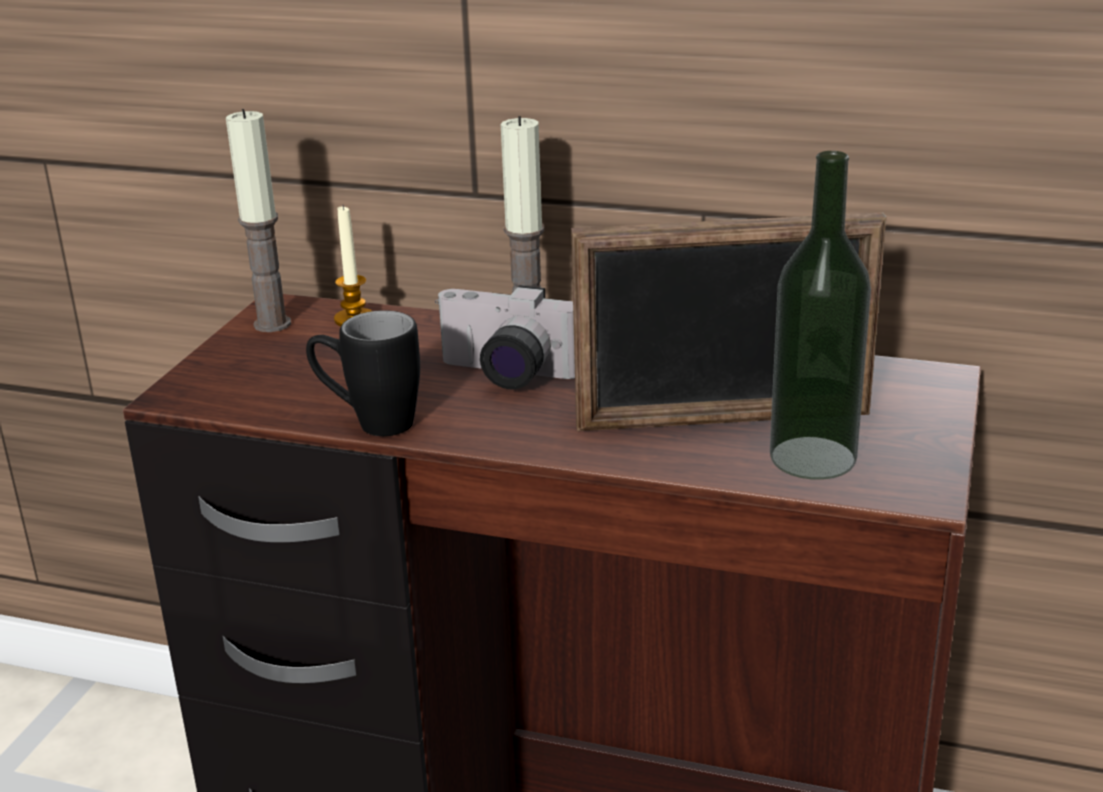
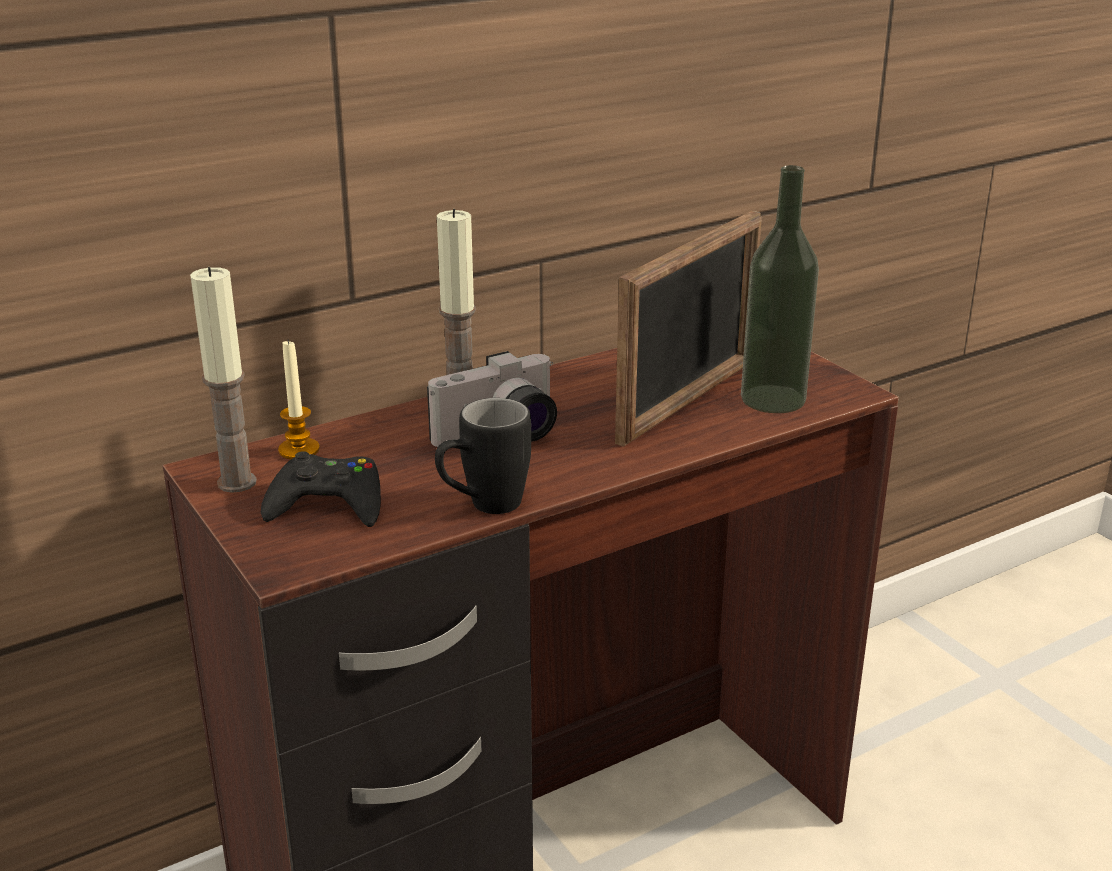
camera: 50 degrees left, 0 degrees up
(288, 366) = (328, 503): none -> black game controller

